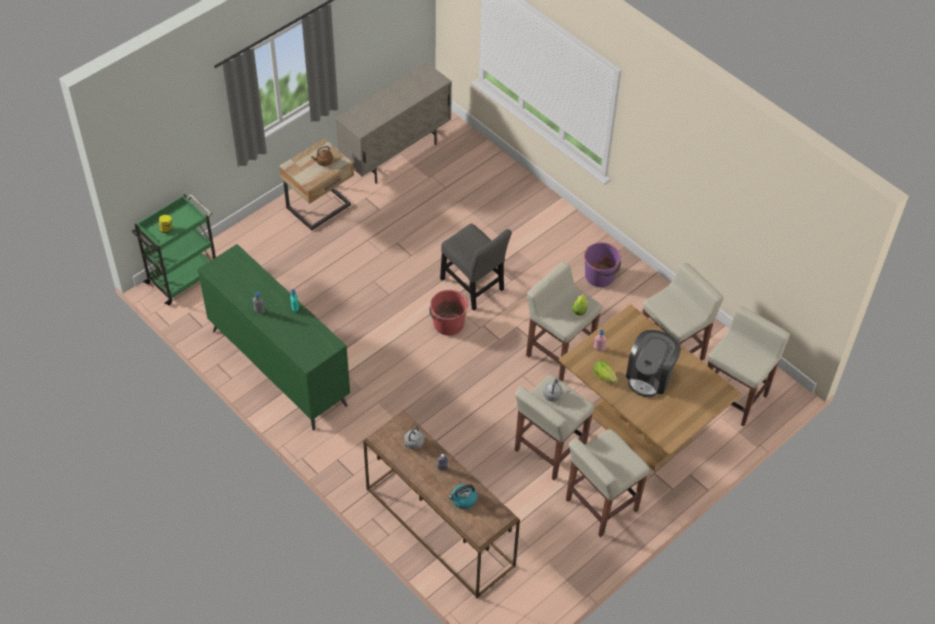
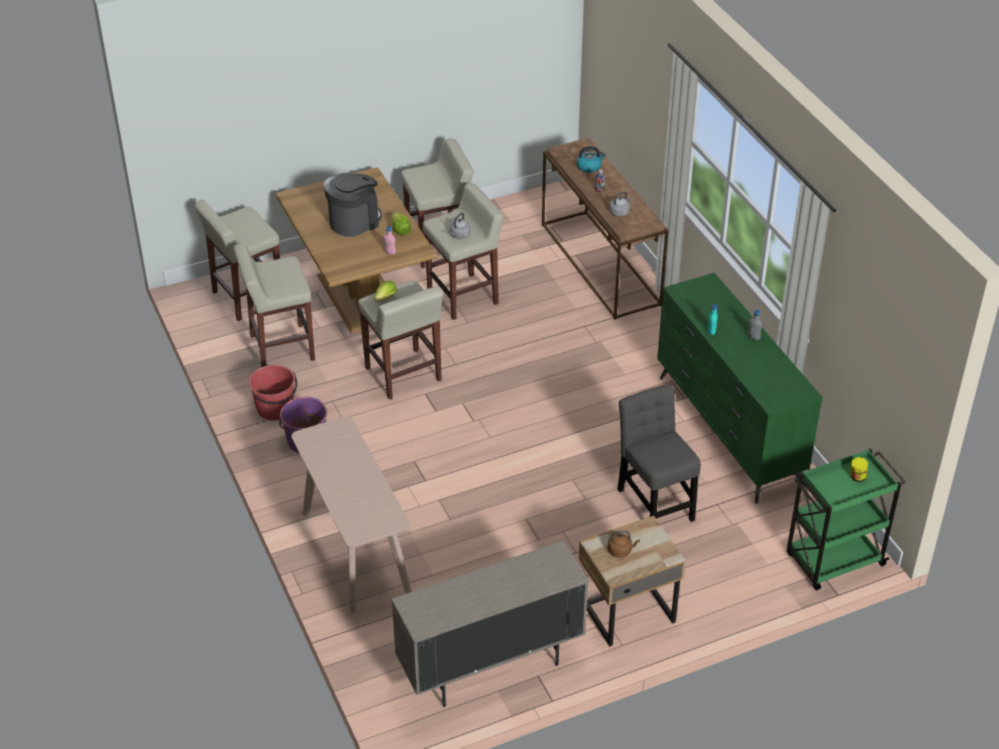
camera: 160 degrees left, 10 degrees down
(448, 323) = (514, 432): red bucket -> red bucket (275, 408)
(473, 287) = (464, 464): grey chair -> grey chair (654, 501)
(517, 203) = (355, 552): none -> beige console table

